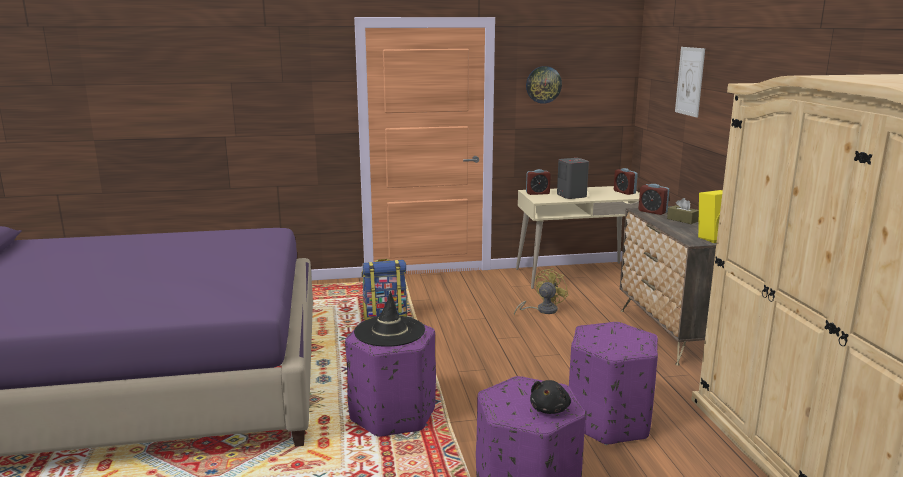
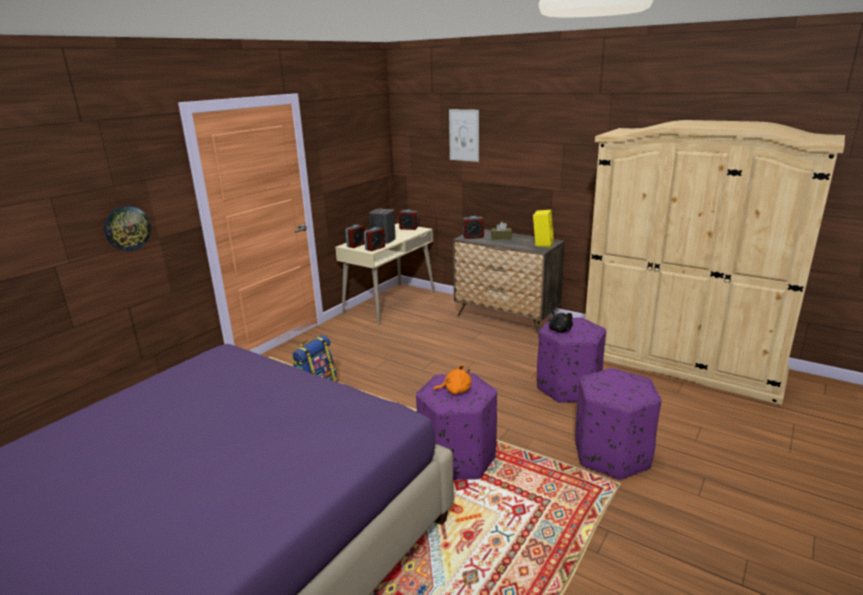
camera: 45 degrees left, 5 degrees up
(389, 331) = (455, 390): black hat -> orange plush toy
(542, 310) = (413, 337): yellow fan -> none
(543, 84) = (337, 151): wall clock -> wall clock (127, 228)
(547, 200) = (375, 248): none -> alarm clock
(550, 409) = (637, 385): black plush toy -> black plush toy (559, 330)

